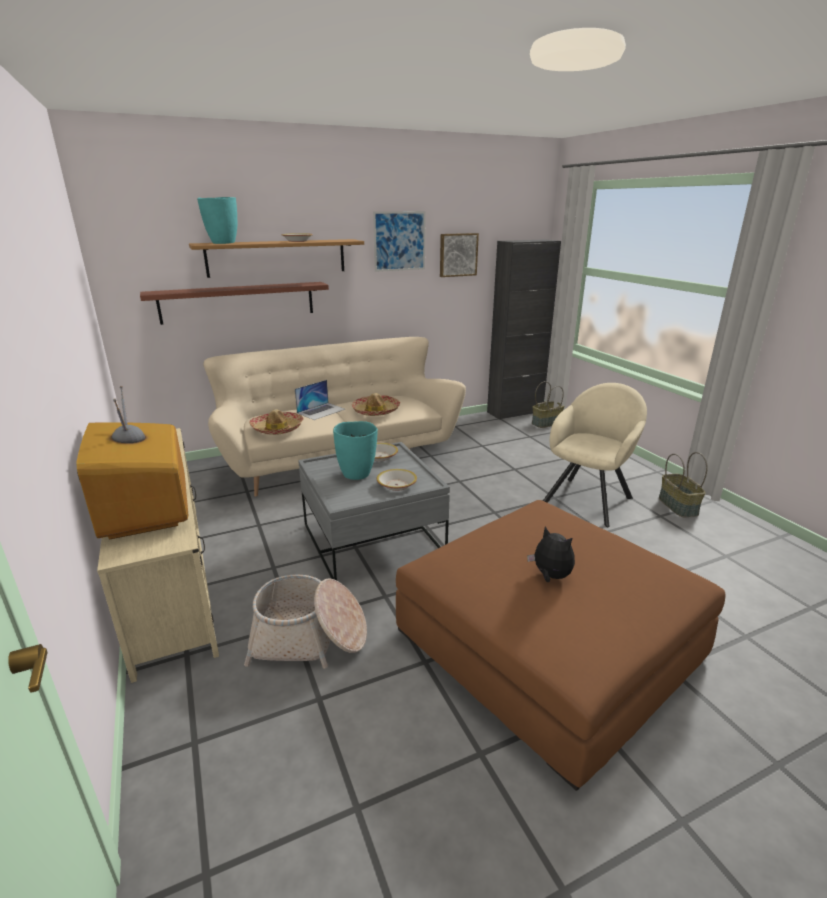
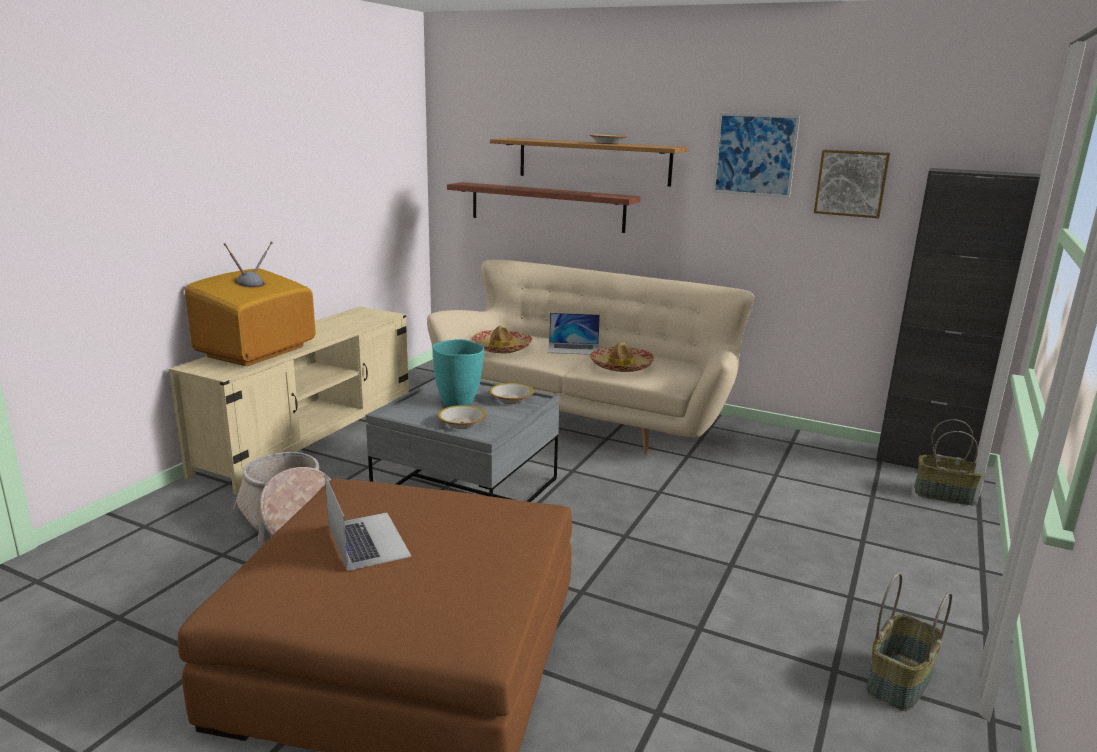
camera: 50 degrees right, 5 degrees down
(223, 243) = (531, 139): turquoise vase -> none
(550, 576) = (367, 540): plush toy -> laptop
(589, 499) = (775, 592): beige armchair -> none

